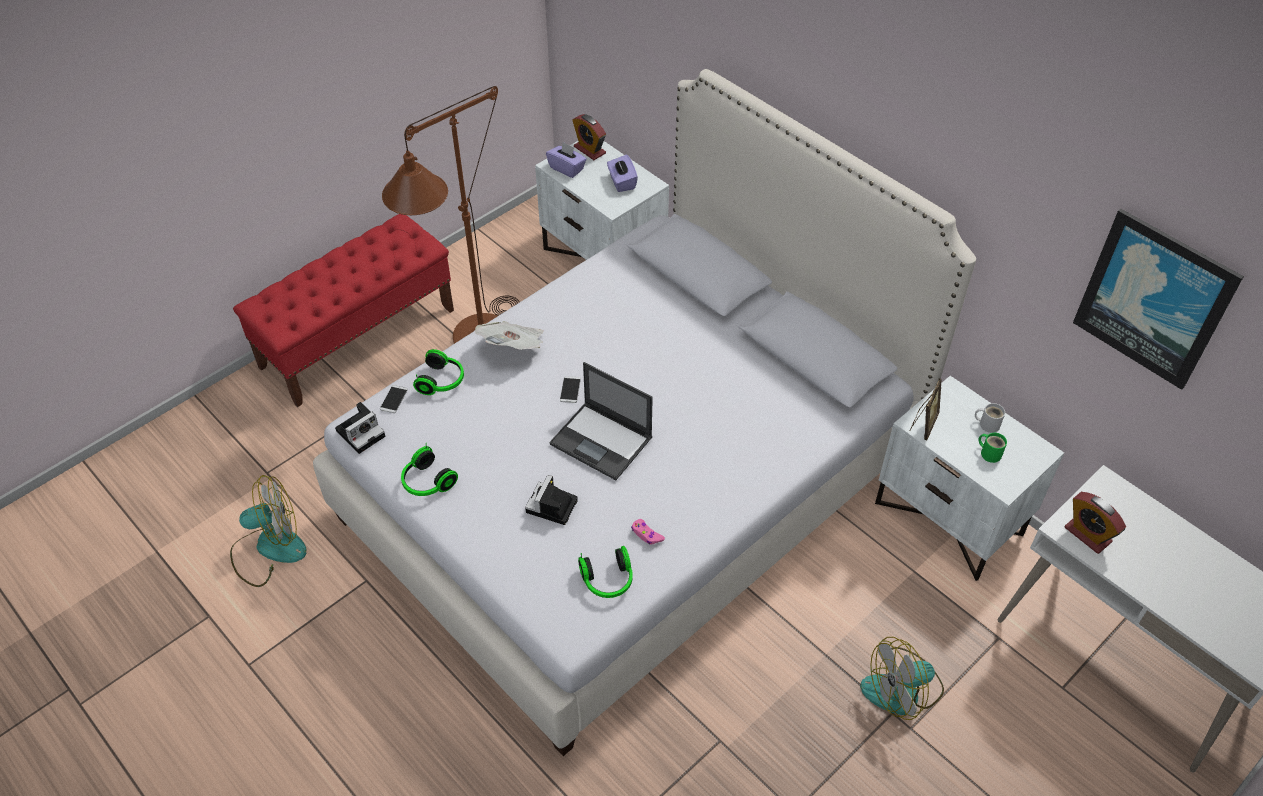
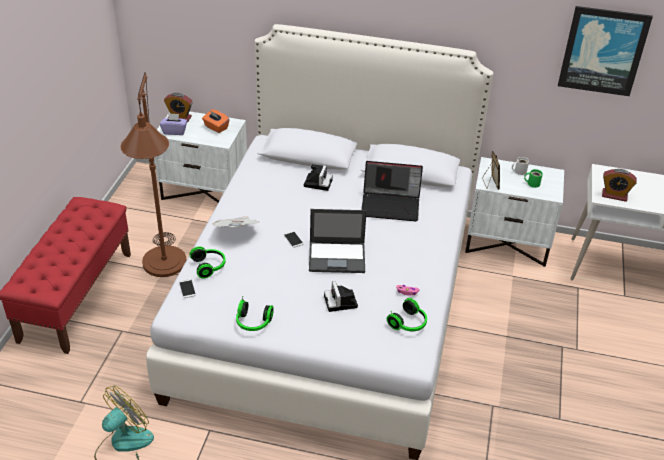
camera: 35 degrees left, 10 degrees down
(361, 432) = (183, 315): camera -> camera (318, 182)
(622, 182) = (216, 127): purple tissue box -> orange tissue box
(741, 396) = (391, 205): none -> laptop
(902, 690) = (557, 333): fan -> none

